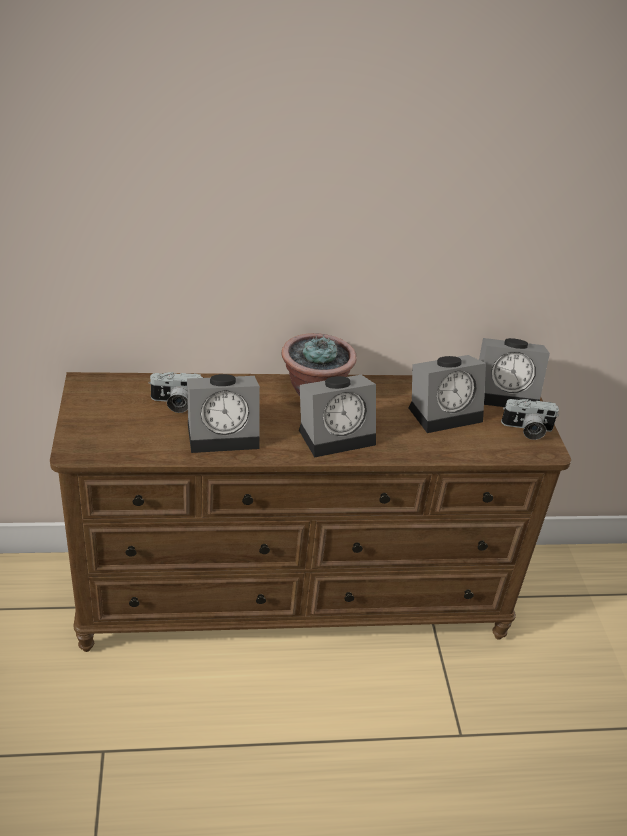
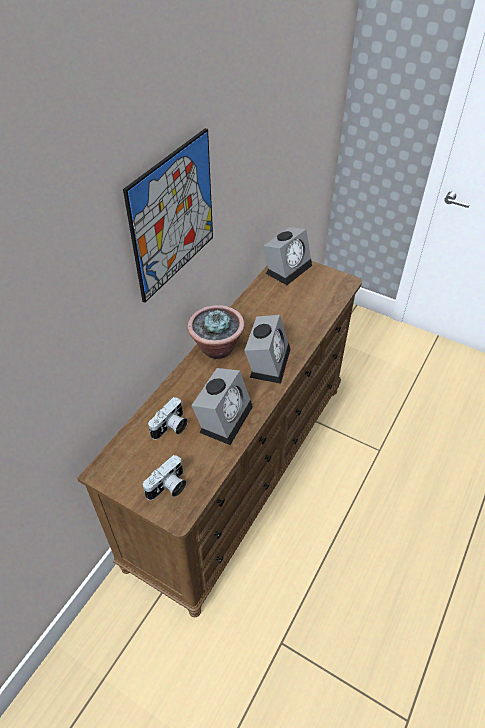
camera: 50 degrees left, 10 degrees up
(311, 184) = (173, 216): none -> picture
(445, 412) = (284, 302): alarm clock -> none
(527, 430) = (324, 279): camera -> camera (168, 487)

